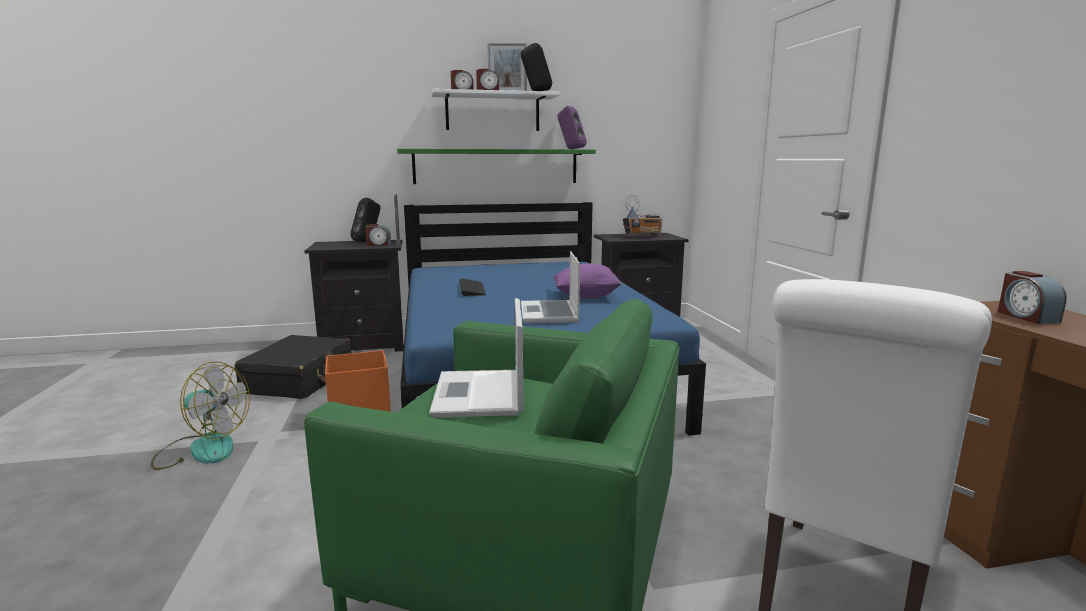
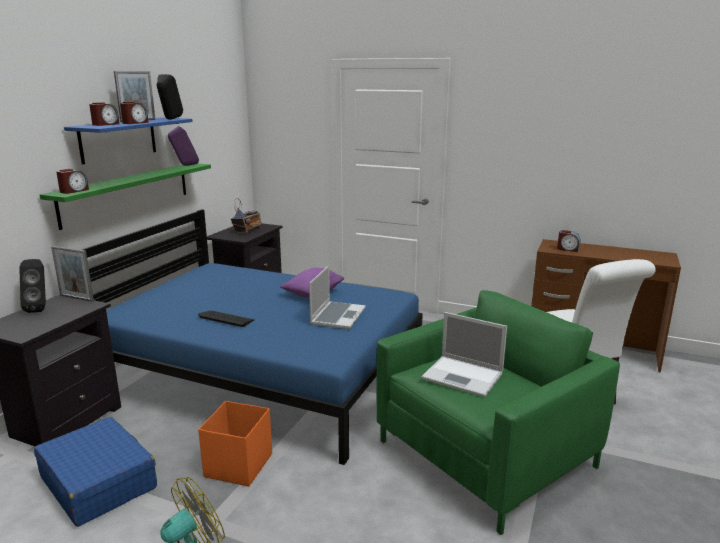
camera: 55 degrees left, 5 degrees up
(299, 380) = (98, 482): black suitcase -> blue suitcase
(378, 244) = (71, 308): alarm clock -> alarm clock (74, 191)
(492, 112) = (118, 139): white shelf -> blue shelf
(550, 314) = (337, 316): laptop -> laptop turned 105 degrees counterclockwise

